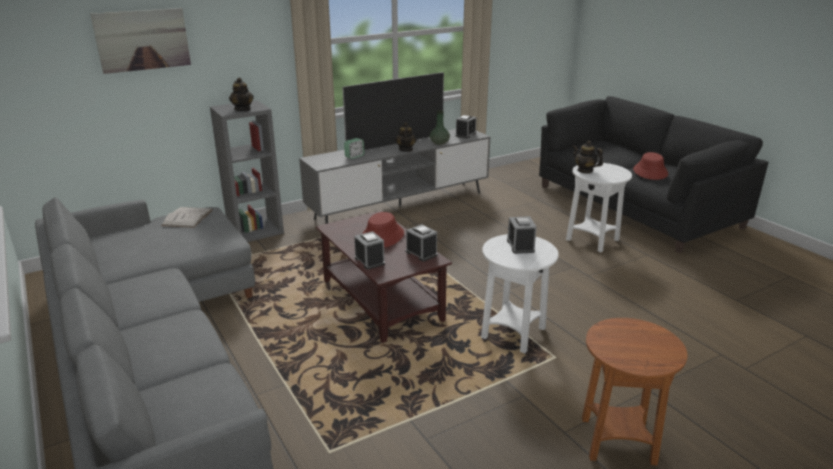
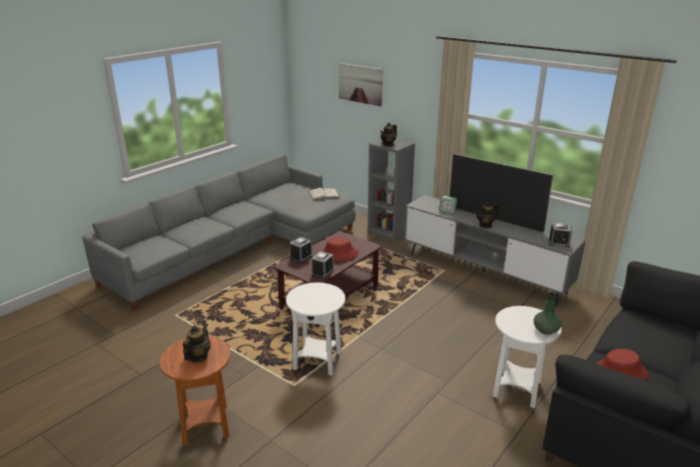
camera: 70 degrees right, 0 degrees up
(439, 143) = (519, 235): green vase -> green vase (545, 330)
(520, 246) = (322, 297): alarm clock -> none
(585, 170) = (520, 313): teapot -> teapot (198, 357)

